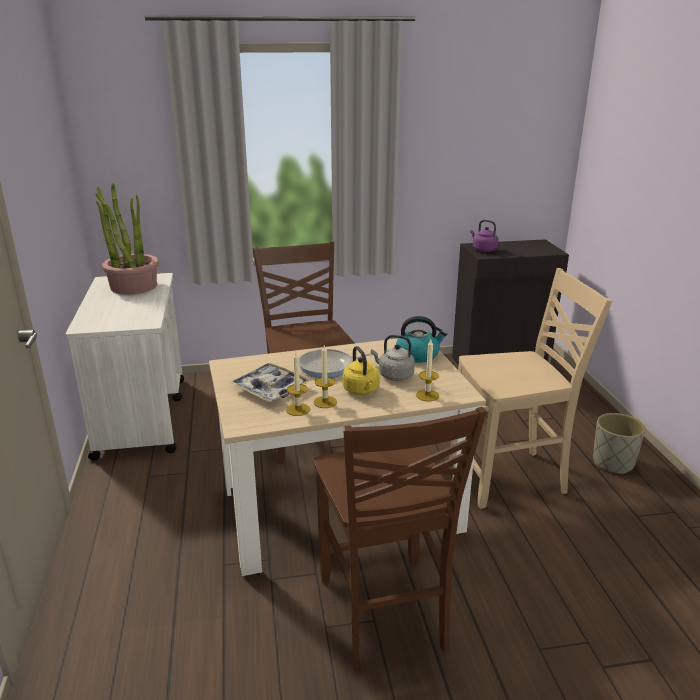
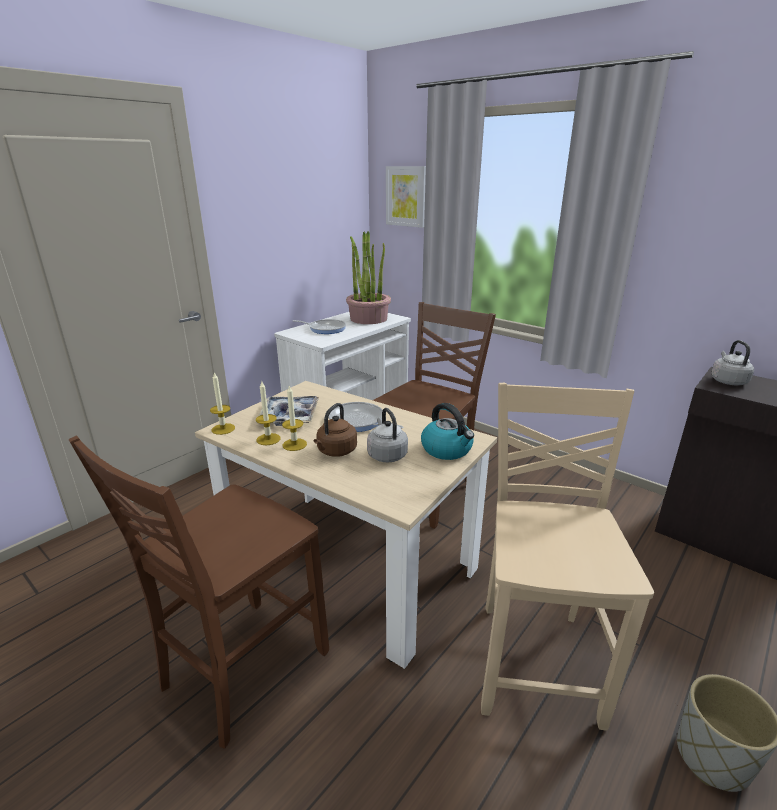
camera: 50 degrees right, 0 degrees up
(115, 310) = (325, 329): none -> frying pan
(133, 137) = (406, 196): none -> picture
(361, 391) = (335, 451): yellow kettle -> brown kettle
(427, 395) = (371, 486): candle -> candle (223, 429)
(483, 250) = (727, 381): purple kettle -> grey kettle
(510, 478) = (536, 659): beige chair -> beige chair turned 120 degrees counterclockwise

